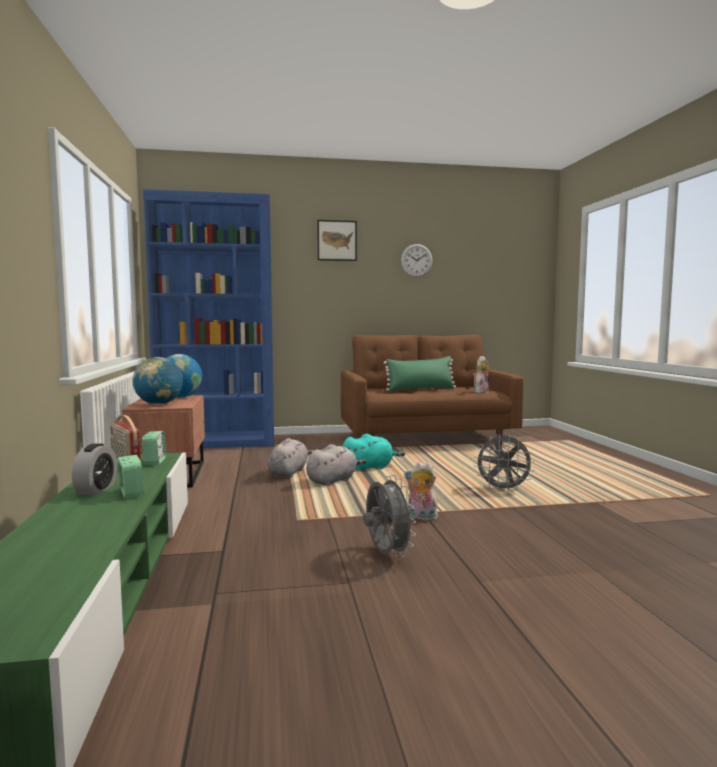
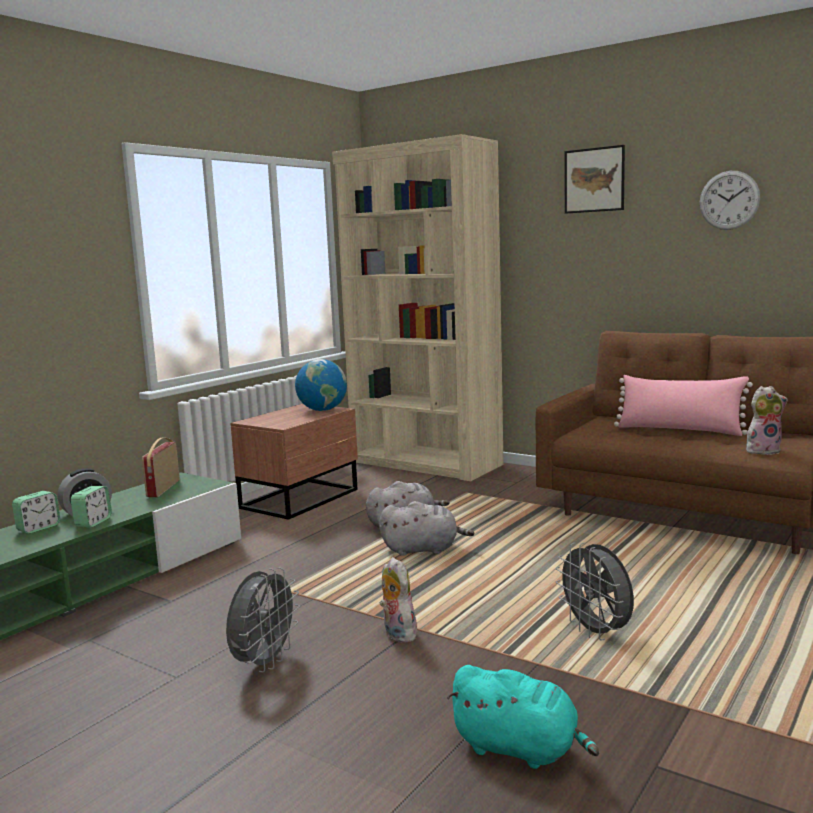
camera: 45 degrees right, 5 degrees up
(154, 461) = (188, 489): alarm clock -> alarm clock (38, 528)
(159, 404) = (274, 420): globe -> none
(218, 442) = (425, 463): blue bookcase -> beige bookcase
(370, 467) = (505, 542): turquoise plush toy -> turquoise plush toy (520, 749)
(421, 389) = (679, 430): green pillow -> pink pillow

